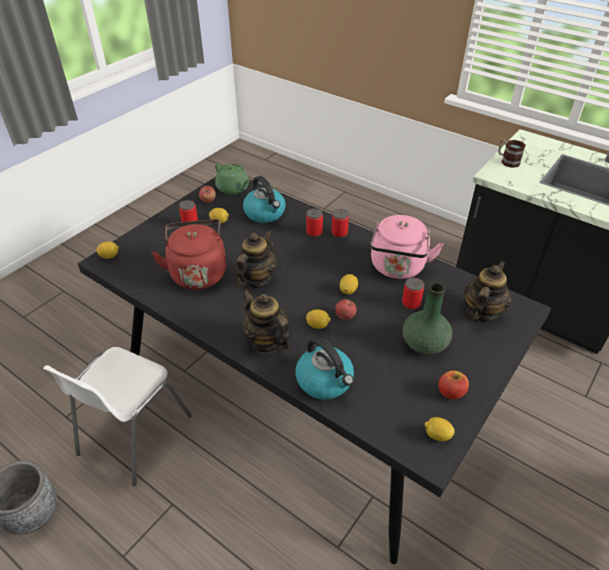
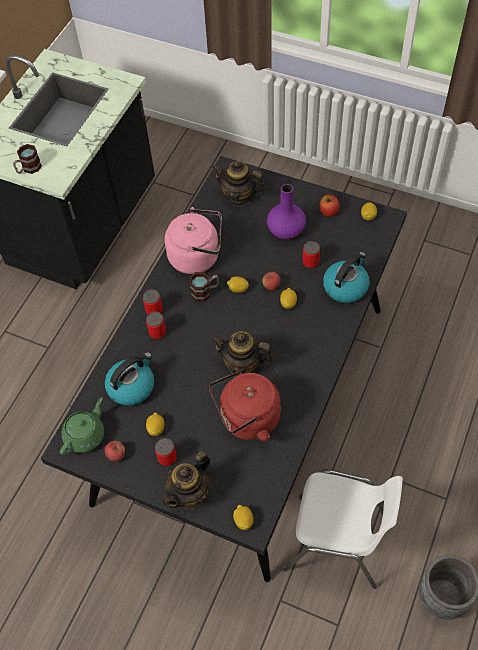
camera: 100 degrees left, 15 degrees up
(266, 341) = (319, 335): teapot -> teapot (190, 494)
(351, 267) = (205, 292): none -> mug
(411, 304) = (242, 242): can -> can (310, 262)
(424, 343) = (286, 230): green vase -> purple vase

